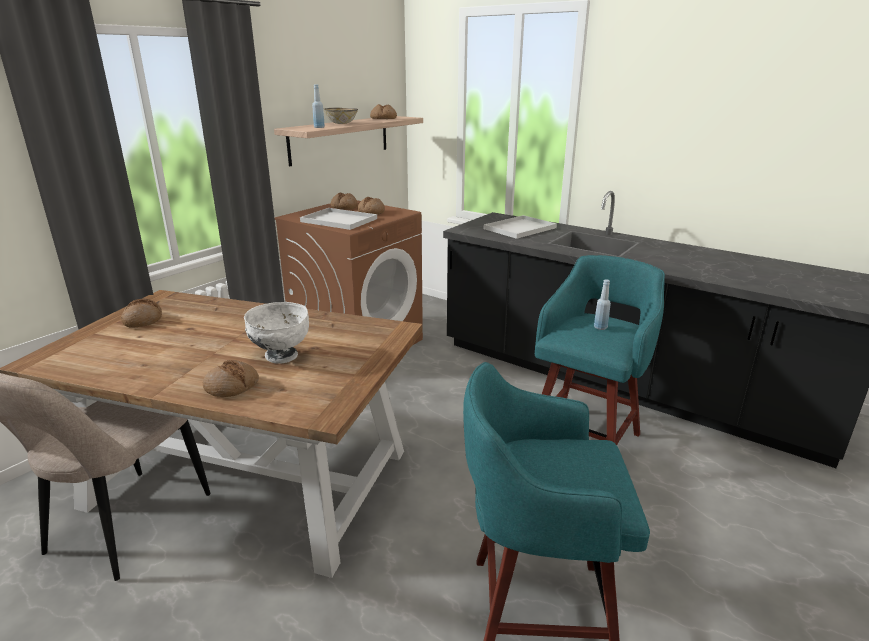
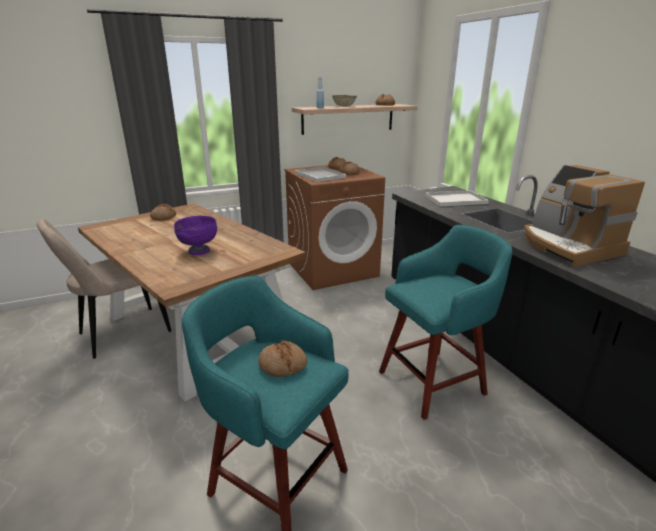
camera: 30 degrees right, 0 degrees up
(232, 386) = (153, 260): bread -> bread (282, 365)
(281, 356) = (198, 251): white bowl -> purple bowl
(600, 327) = (446, 287): blue bottle -> none
(683, 260) = (568, 247): none -> coffee machine

